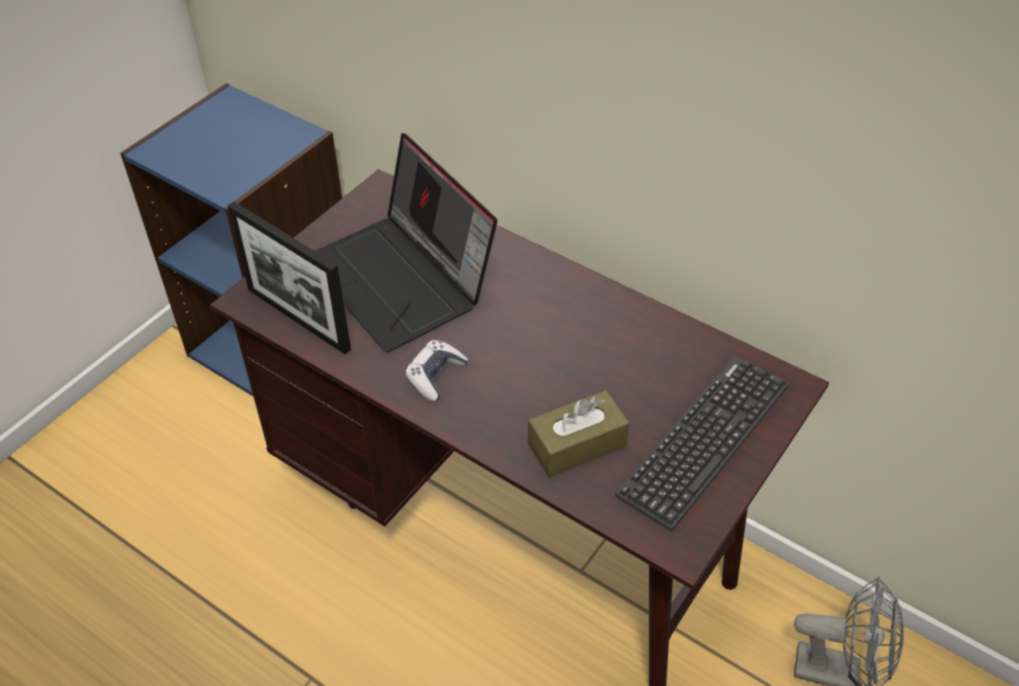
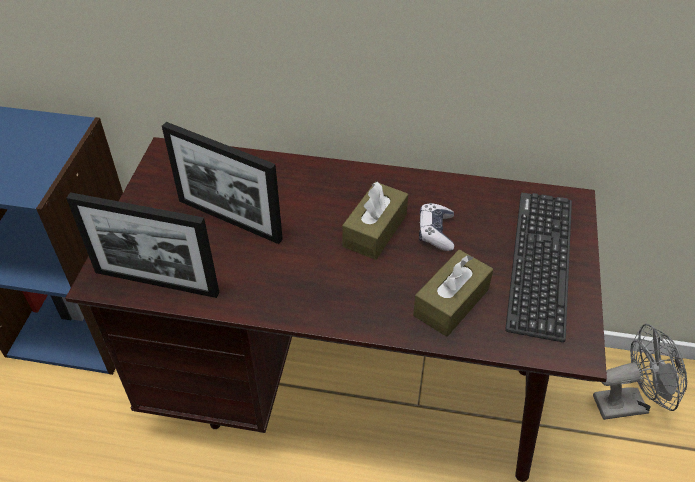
camera: 25 degrees left, 0 degrees up
(403, 280) = (229, 220): laptop -> picture frame
(435, 376) = (305, 288): game controller -> game controller (436, 232)
(544, 342) = (375, 230): none -> brown tissue box

